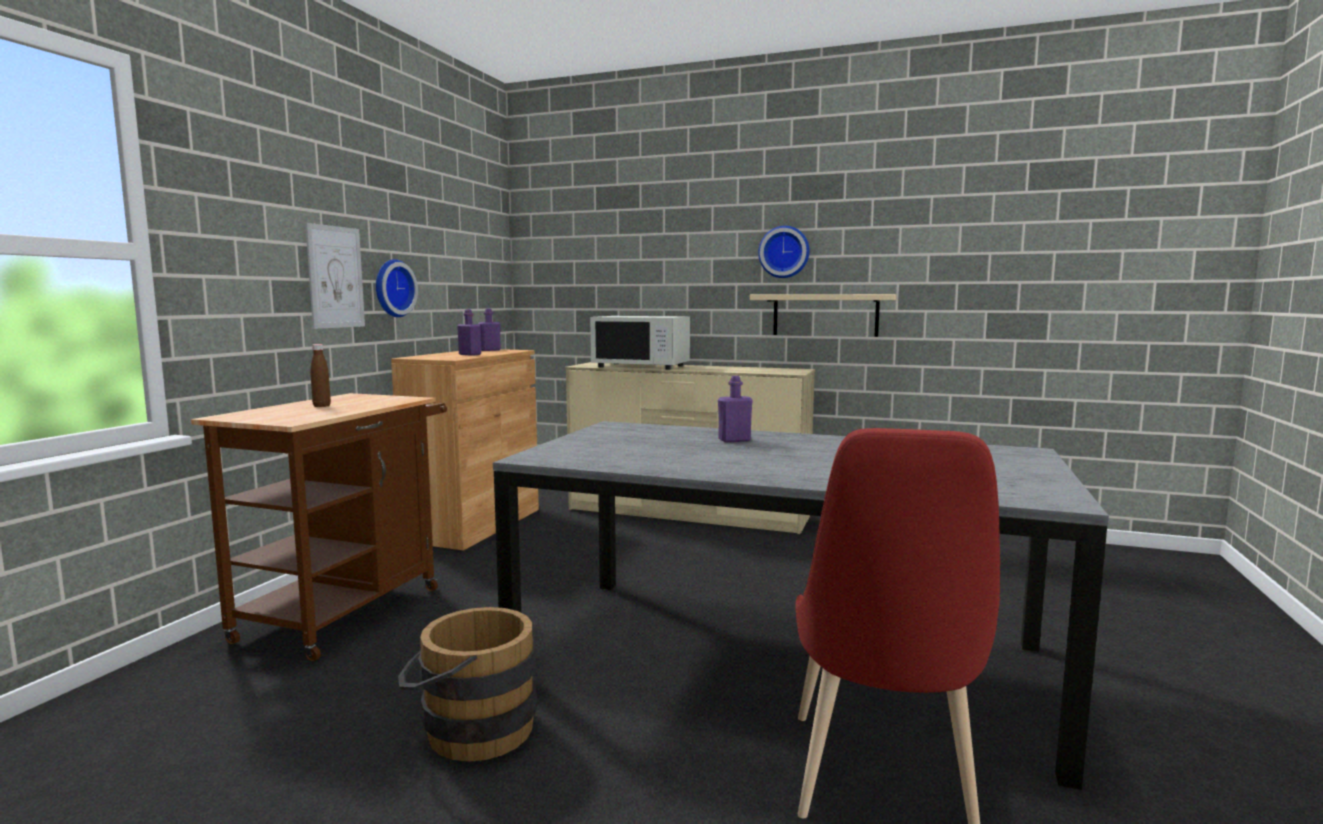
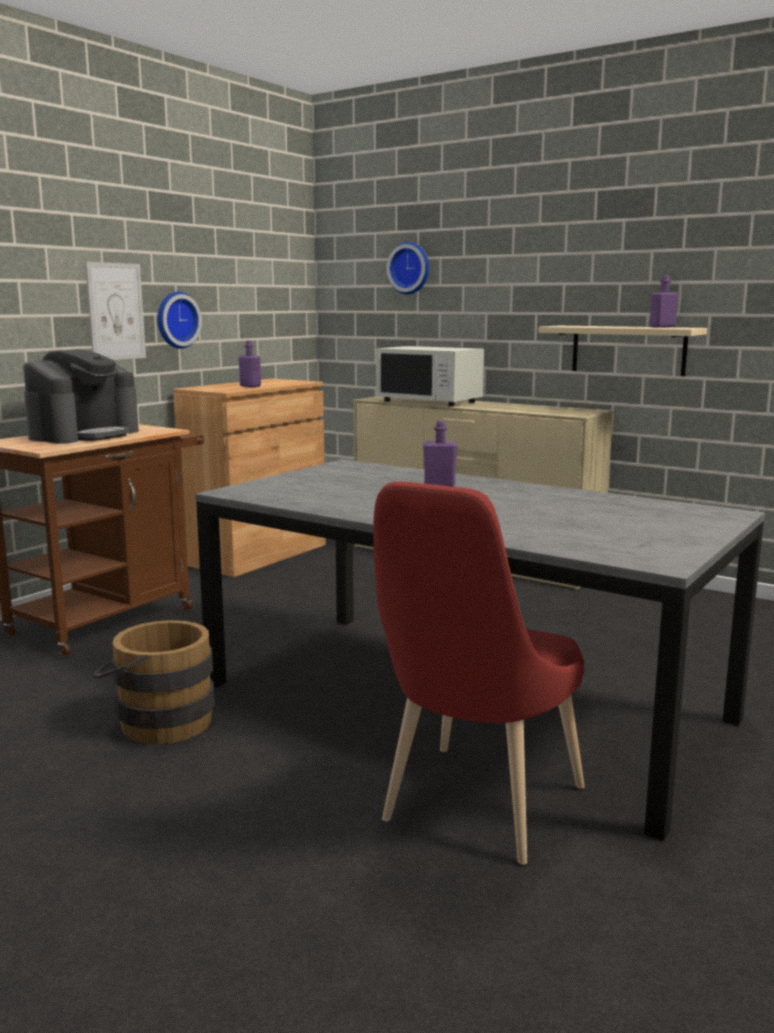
camera: 15 degrees right, 5 degrees up
(321, 406) = (84, 434): brown bottle -> coffee machine
(490, 350) = (278, 381): purple bottle -> purple bottle (662, 327)
(784, 252) = (587, 278): wall clock -> wall clock (410, 268)

